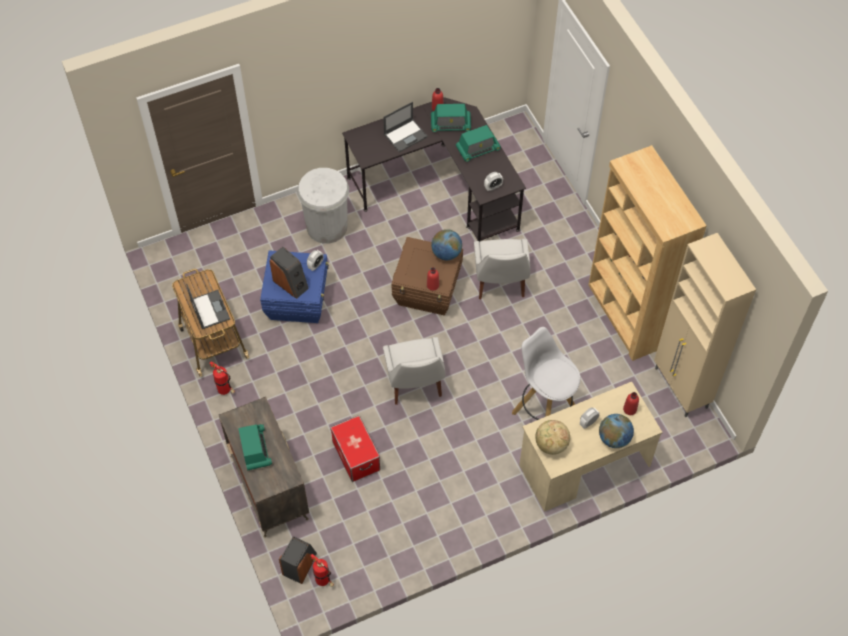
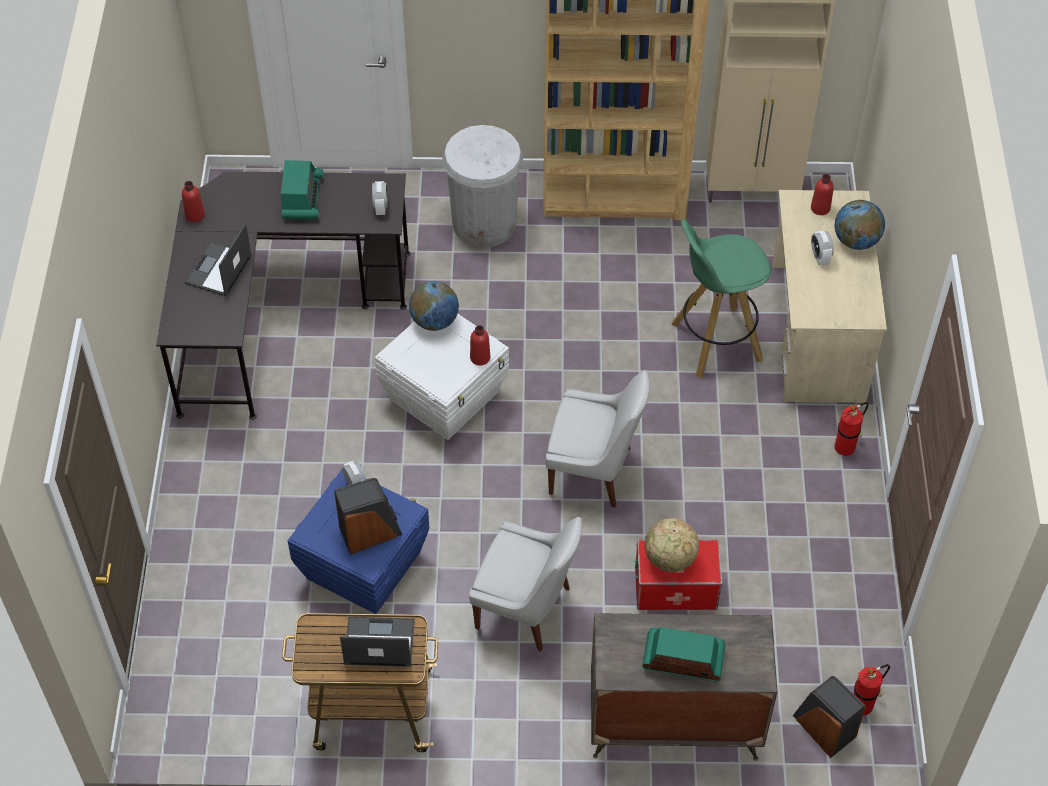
camera: 65 degrees left, 5 degrees down
(225, 391) = (472, 723): fire extinguisher -> fire extinguisher (846, 448)
(327, 226) = (250, 476): white trash can -> white trash can (484, 223)
(406, 135) = (218, 270): laptop -> laptop turned 150 degrees counterclockwise
(427, 291) = (445, 395): brown storage box -> white storage box
(450, 124) = (236, 211): radio -> none
(500, 283) = (483, 308): white chair -> white chair (527, 609)
(544, 412) = (714, 342): white stool -> green stool
(551, 445) = (835, 309): globe -> globe (670, 559)

